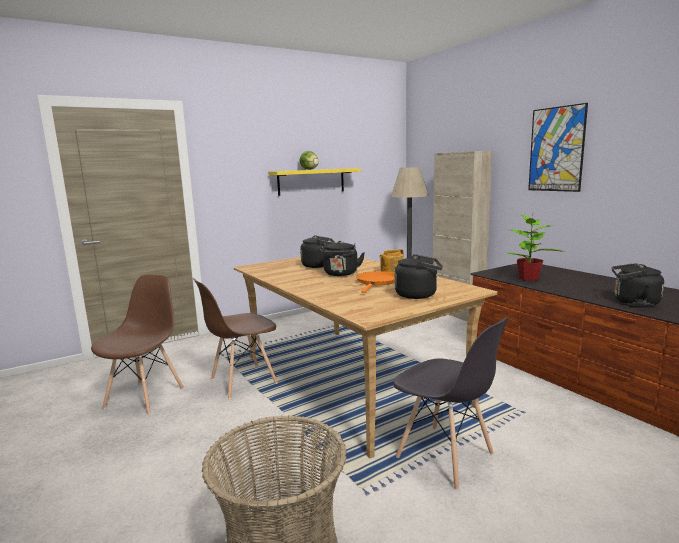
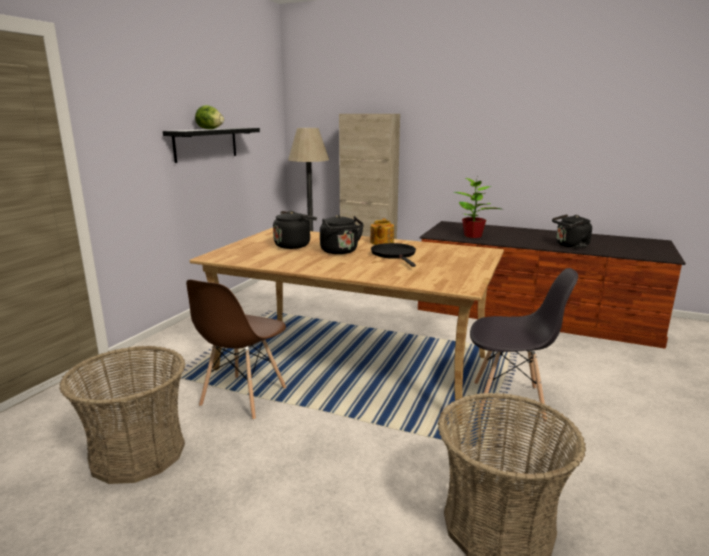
camera: 35 degrees left, 5 degrees up
(145, 397) = (138, 453): brown chair -> basket
(311, 181) = (206, 144): yellow shelf -> black shelf
(377, 282) = (394, 255): orange frying pan -> black frying pan
(418, 295) = (456, 261): black kettle -> none
(556, 149) = (468, 116): picture -> none

